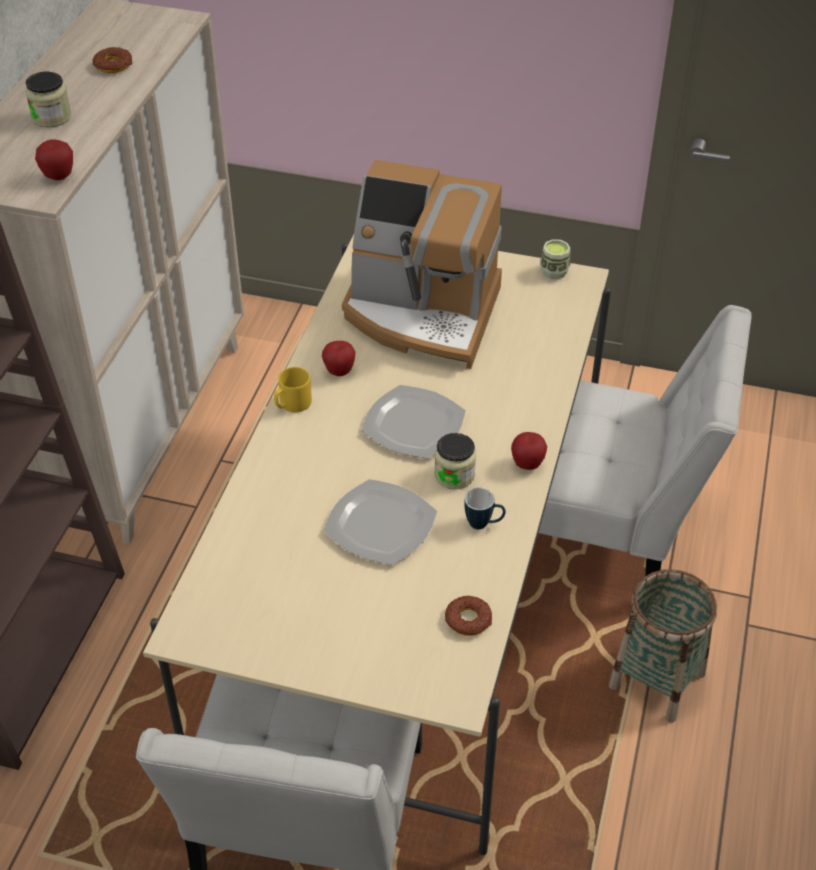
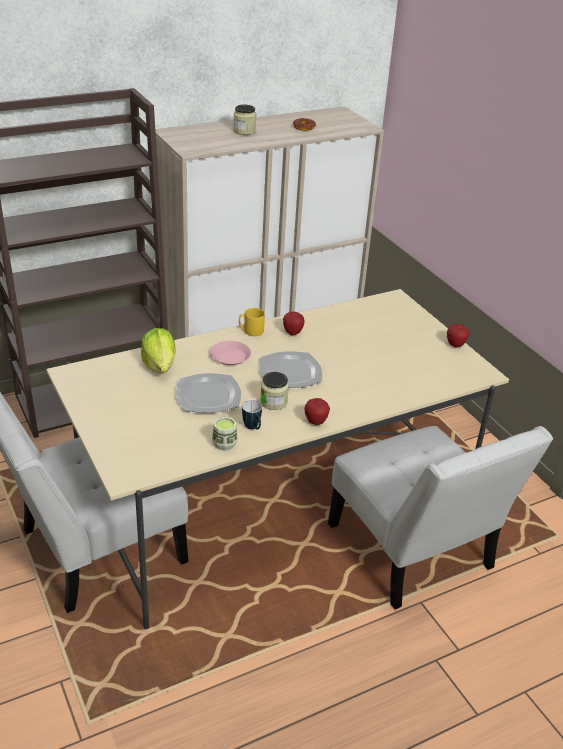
camera: 45 degrees right, 10 degrees down
(59, 177) = (207, 148): apple -> apple (455, 345)
(267, 532) = (159, 365): none -> lettuce
(324, 455) = (230, 356): none -> pink plate
(422, 313) = (372, 336): coffee machine -> none
(468, 619) = (181, 455): donut -> none
(554, 272) = (474, 362): cup -> cup (224, 444)
(657, 680) = (342, 639): basket -> none

